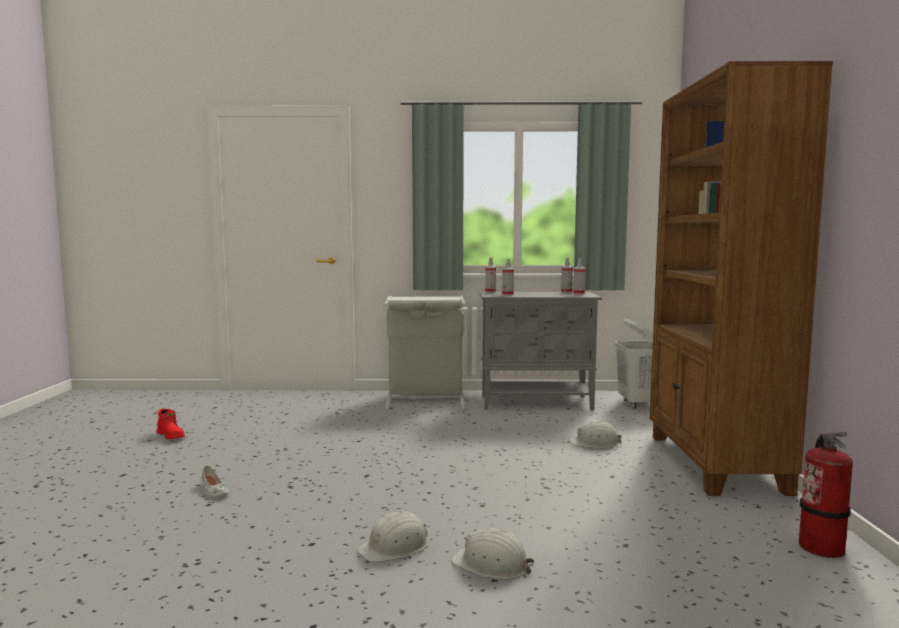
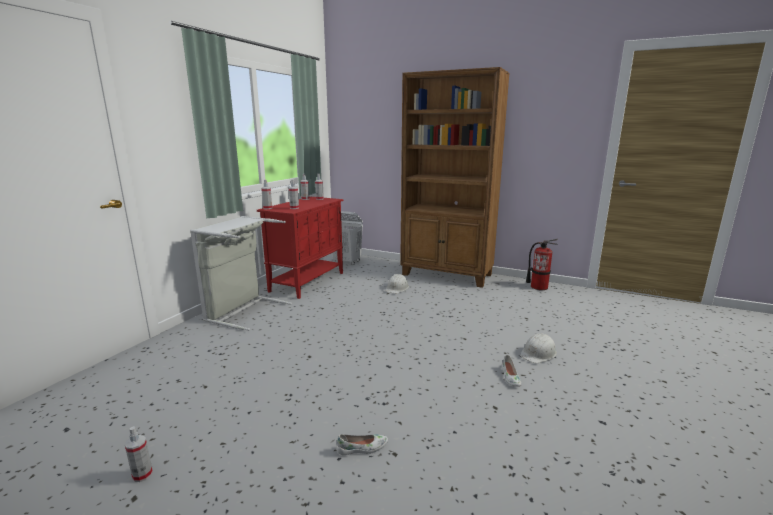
camera: 65 degrees left, 10 degrees up
(171, 436) = (142, 475): red boot -> spray bottle
(395, 547) = (510, 377): white hard hat -> white shoe
(537, 402) = (308, 281): grey cabinet -> red cabinet

